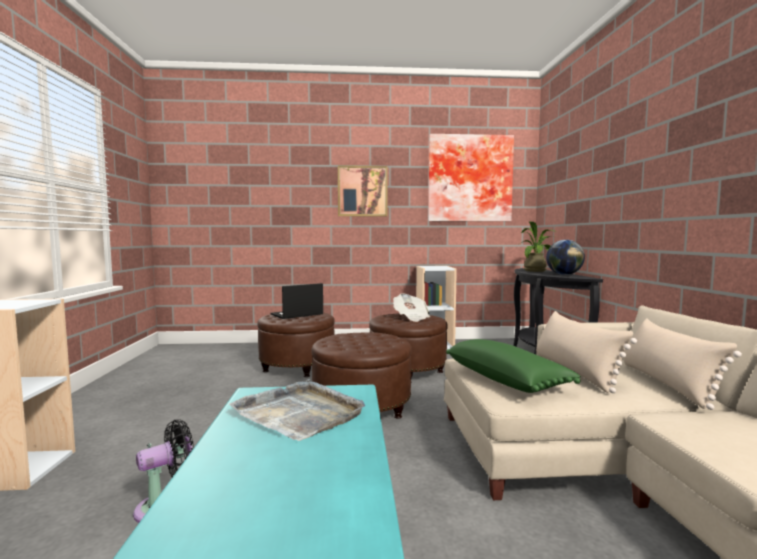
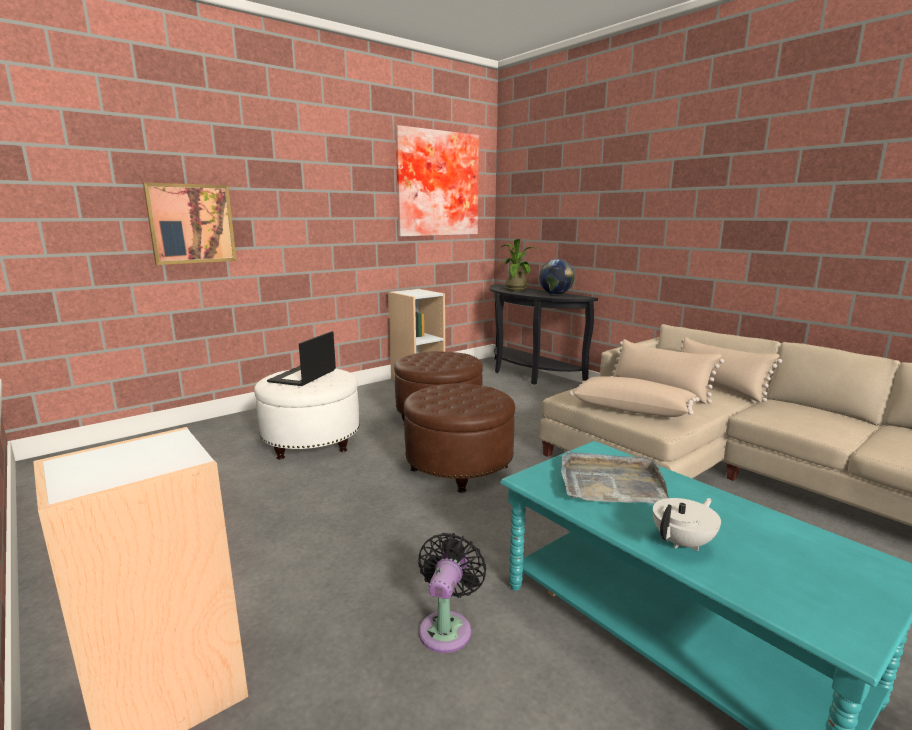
camera: 35 degrees left, 10 degrees up
(229, 471) = (683, 543): none -> white teapot
(297, 367) = (311, 442): brown ottoman -> white ottoman
(362, 191) = (320, 198): picture -> picture (191, 224)
(411, 318) = (441, 358): newspaper -> none
(506, 380) = (632, 409): green pillow -> beige pillow

